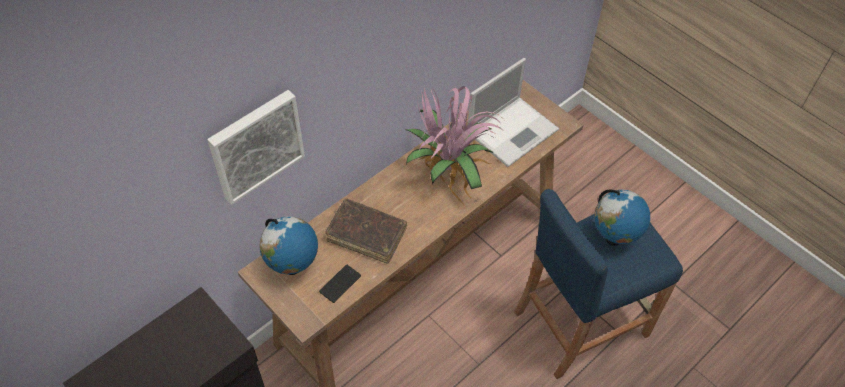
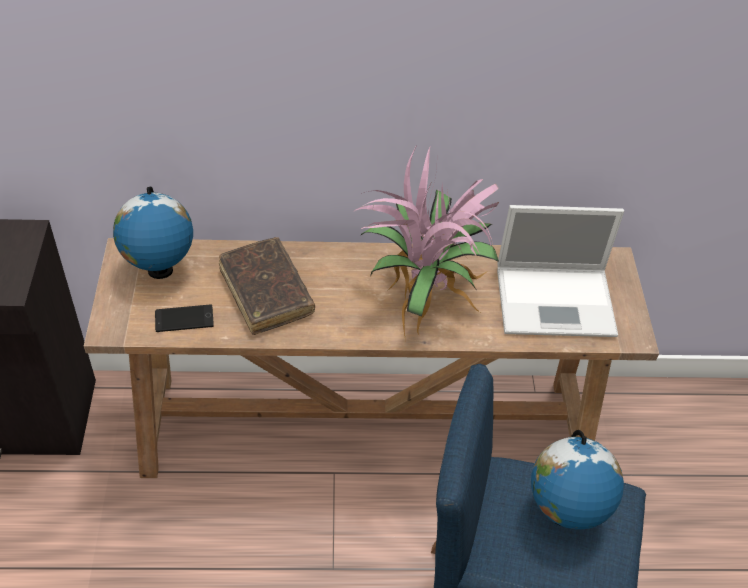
camera: 40 degrees right, 5 degrees down
(255, 145) = (156, 73): picture -> none

